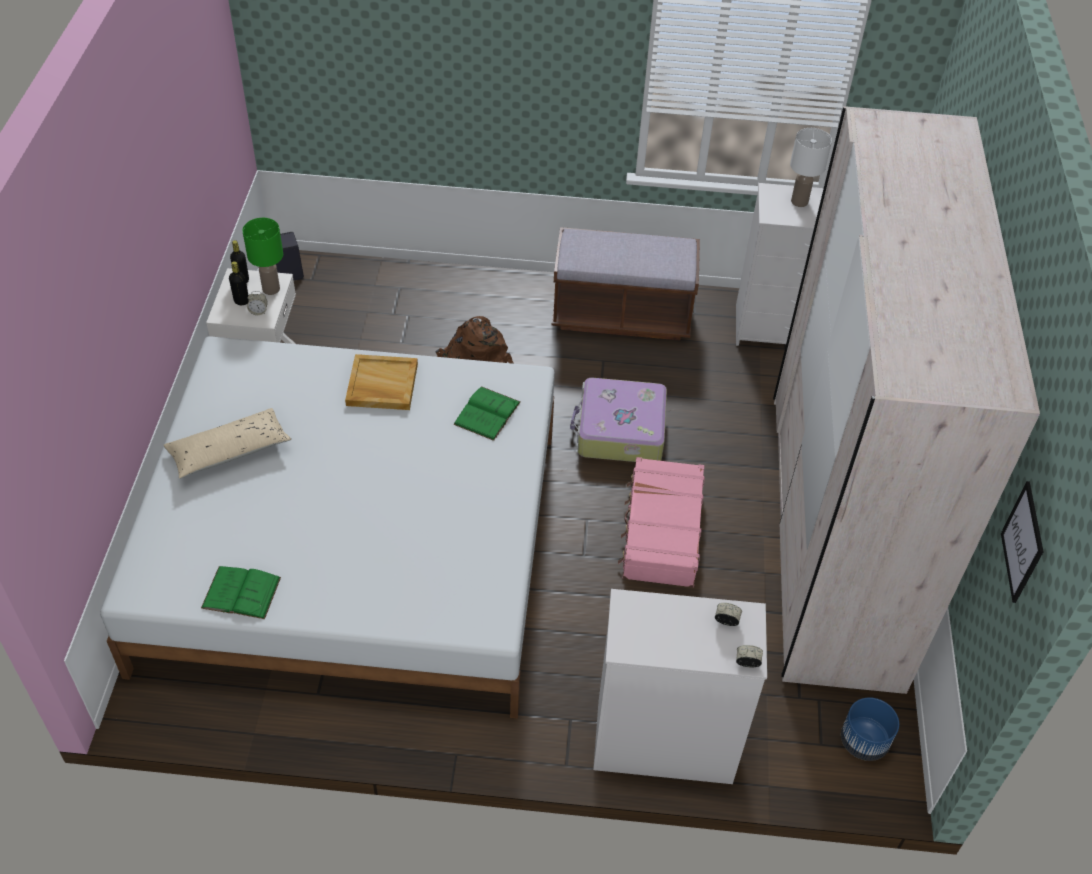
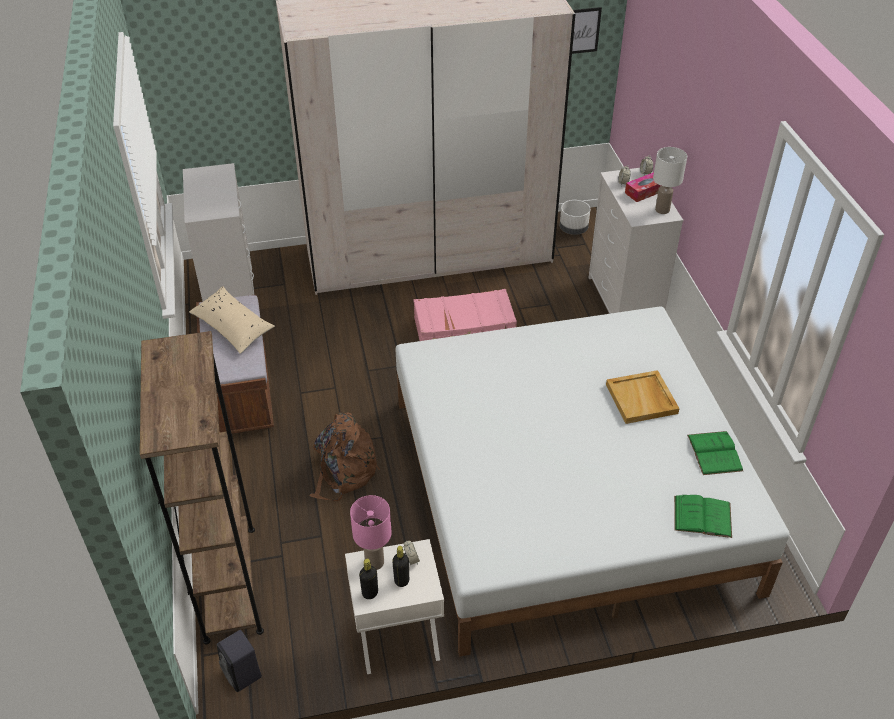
camera: 105 degrees left, 5 degrees down
(229, 451) = (591, 514): beige pillow -> beige pillow (232, 327)
(270, 289) = (374, 563): green table lamp -> pink table lamp
(381, 278) = (230, 583): none -> brown bookcase
(381, 385) = (465, 438): beige tray -> beige tray (642, 399)
(487, 413) = (465, 367): green book -> green book (702, 516)
(619, 431) = (377, 368): suitcase -> none
(694, 640) = (644, 192): none -> tissue box
(799, 201) = (205, 200): white table lamp -> white table lamp (662, 210)
(864, 742) = (573, 229): blue planter -> white planter

